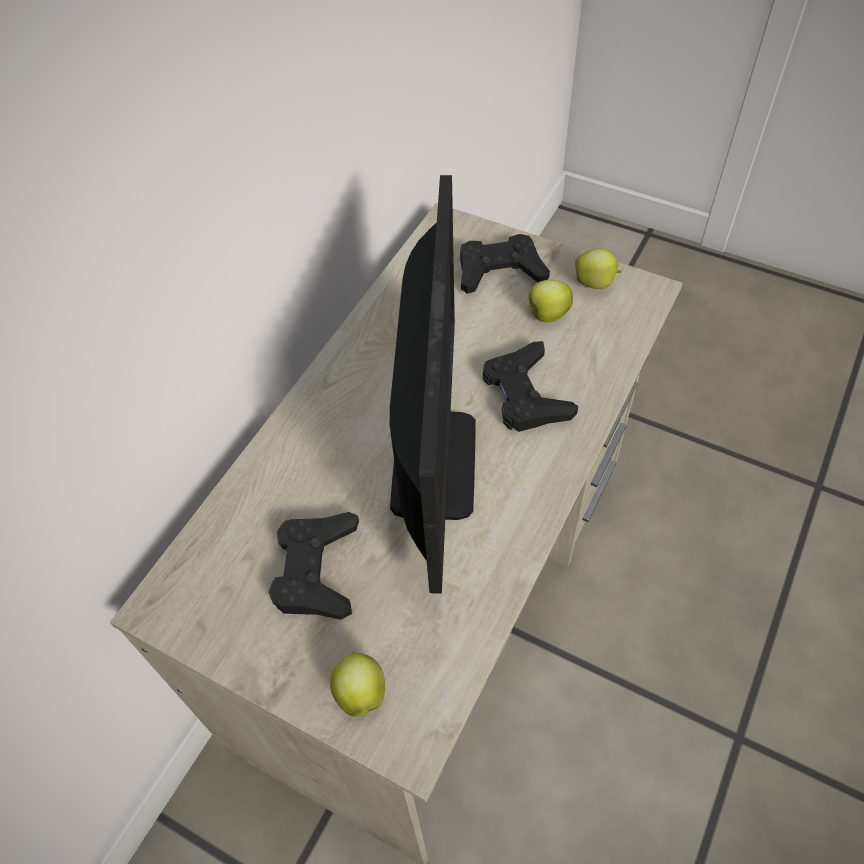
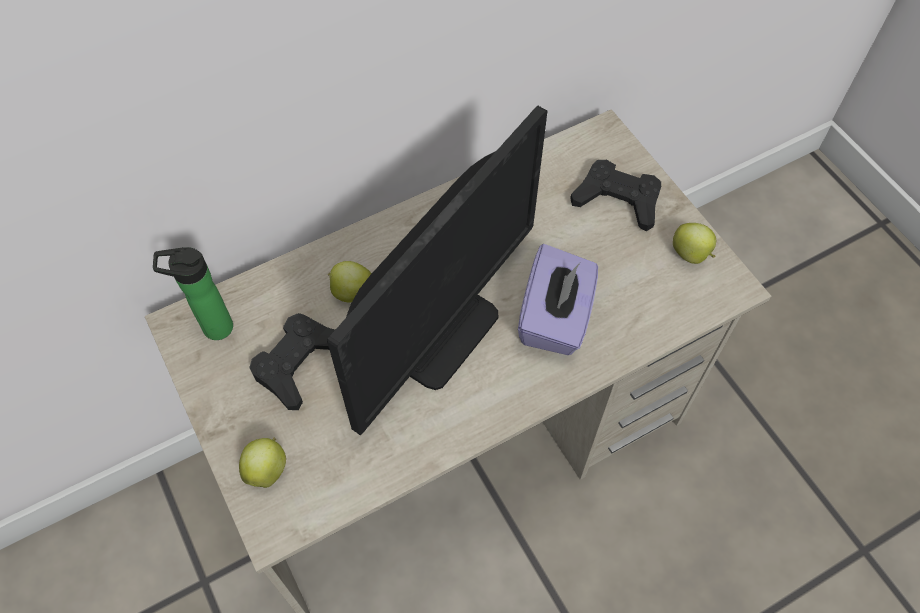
camera: 30 degrees right, 5 degrees up
(197, 590) = (213, 328): none -> bottle
(525, 394) = (555, 318): black game controller -> purple tissue box
(546, 315) = (626, 260): apple -> apple (351, 292)

